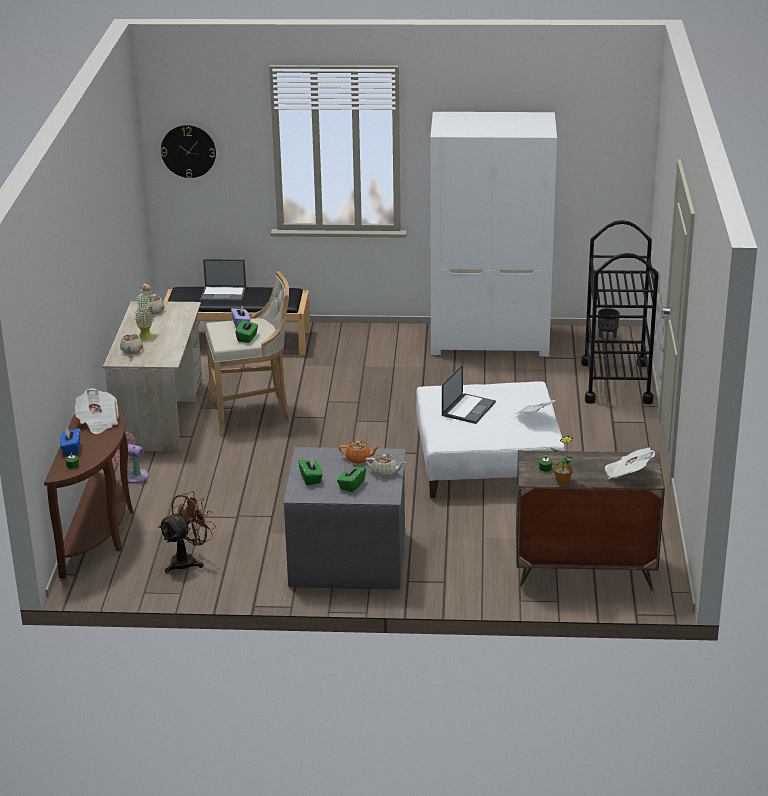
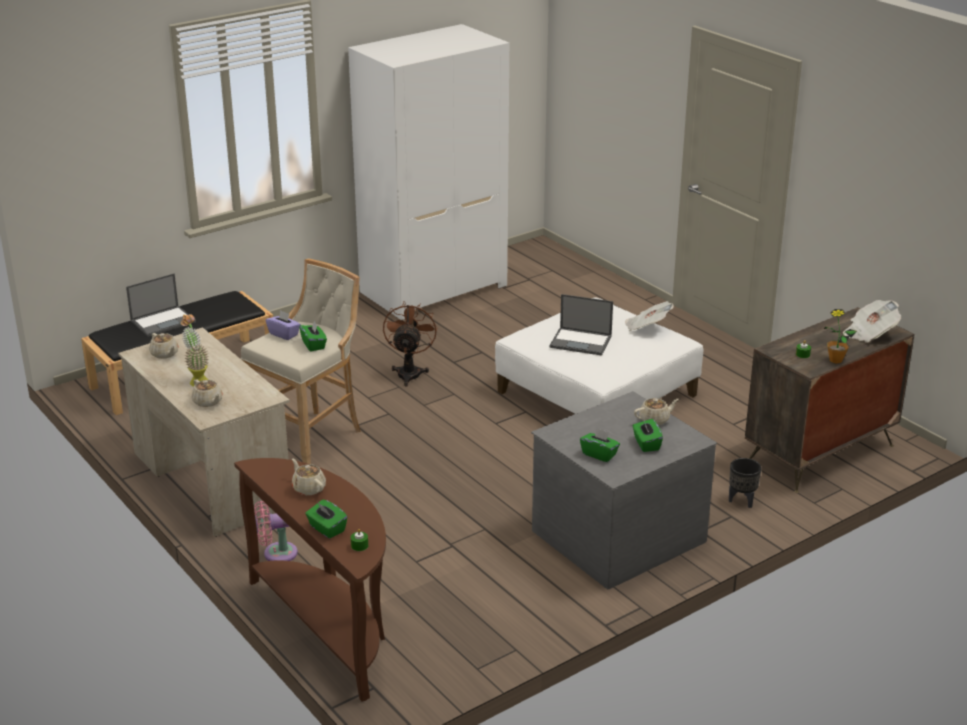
camera: 40 degrees left, 0 degrees up
(71, 449) = (326, 529): blue tissue box -> green tissue box
(98, 422) = (308, 488): newspaper -> beige teapot
(188, 151) = (81, 156): wall clock -> none
(188, 561) = (471, 613): brown fan -> brown fan (410, 372)
(358, 459) = (610, 417): orange teapot -> none
(468, 408) = (581, 342): laptop -> laptop turned 120 degrees clockwise
(607, 339) = (531, 255): black planter -> black planter (742, 501)
(616, 382) = (595, 288): black cart -> none

